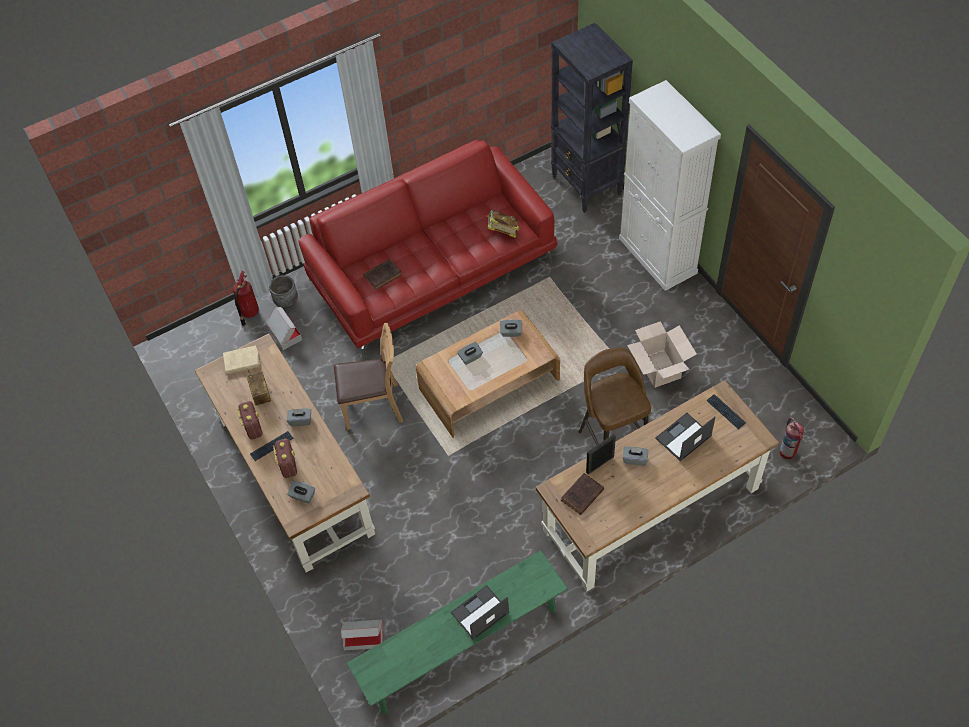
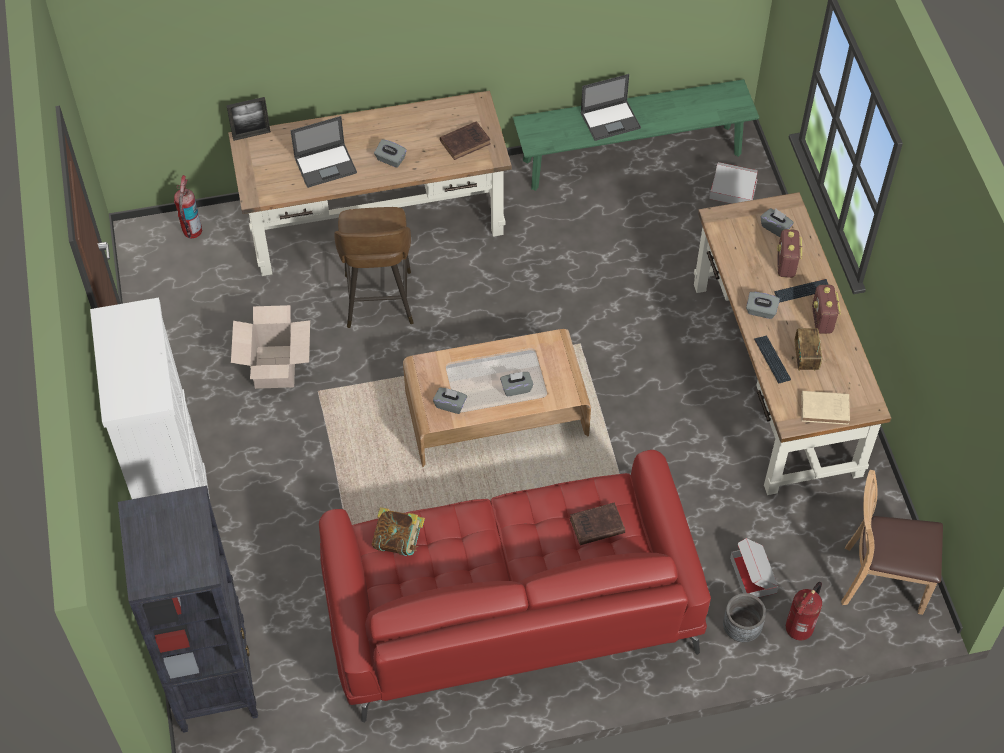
camera: 165 degrees left, 0 degrees up
(373, 406) = (654, 431): brown chair -> brown chair (881, 580)
(600, 464) = (431, 165): picture frame -> picture frame (251, 135)
(725, 412) = (263, 176): keyboard -> keyboard (772, 360)

